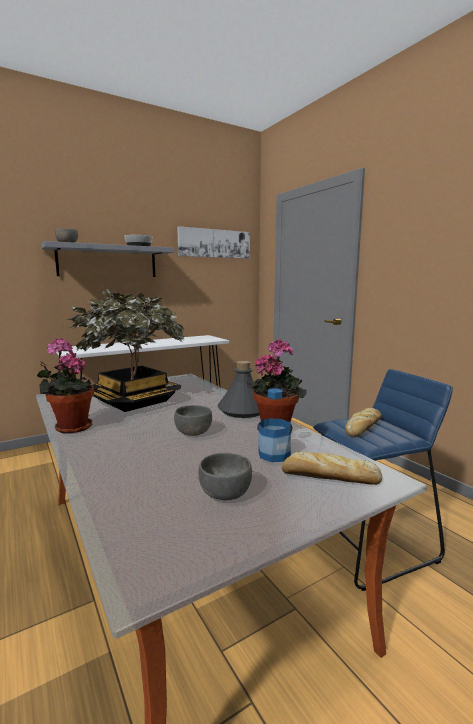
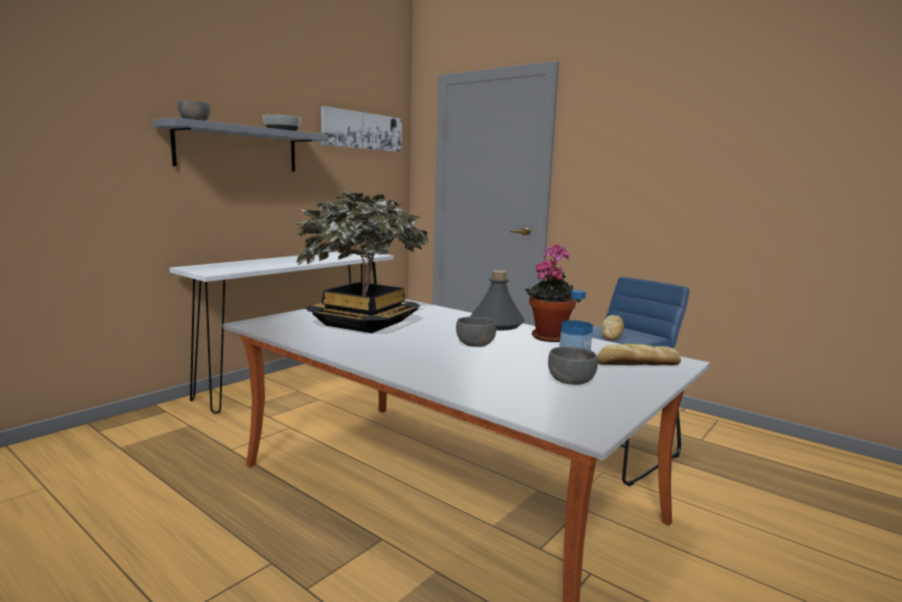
camera: 20 degrees left, 0 degrees up
(70, 427) = (335, 350): potted plant -> none

